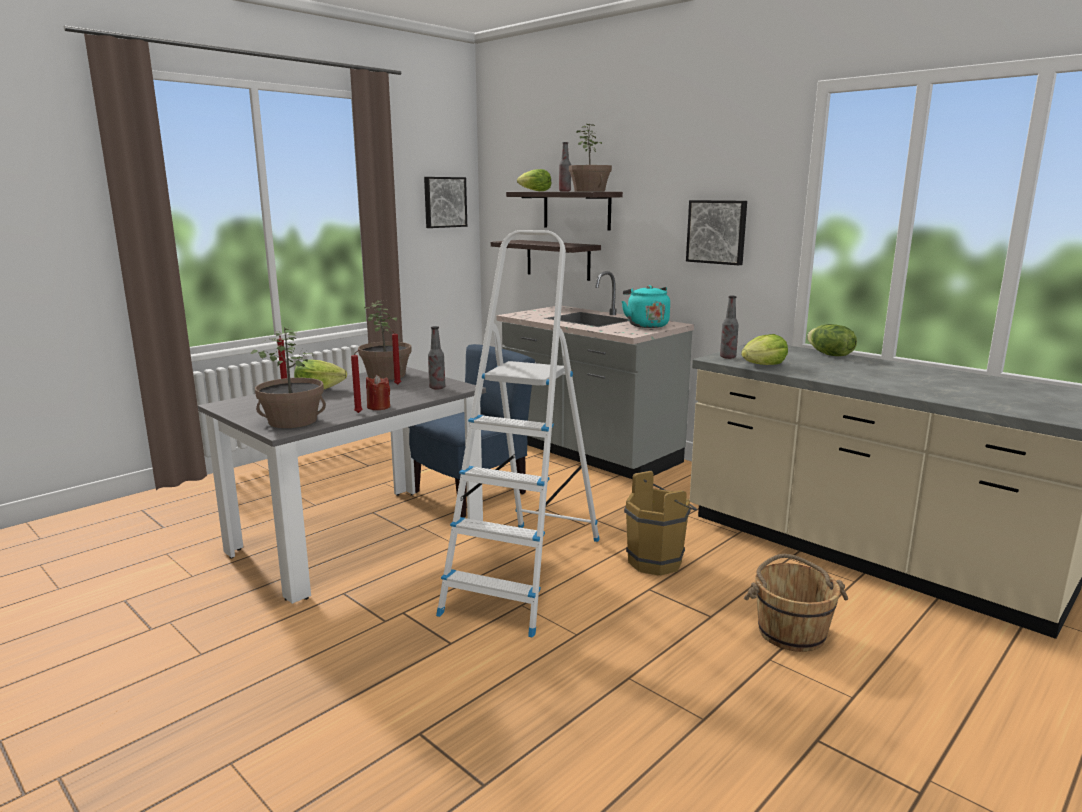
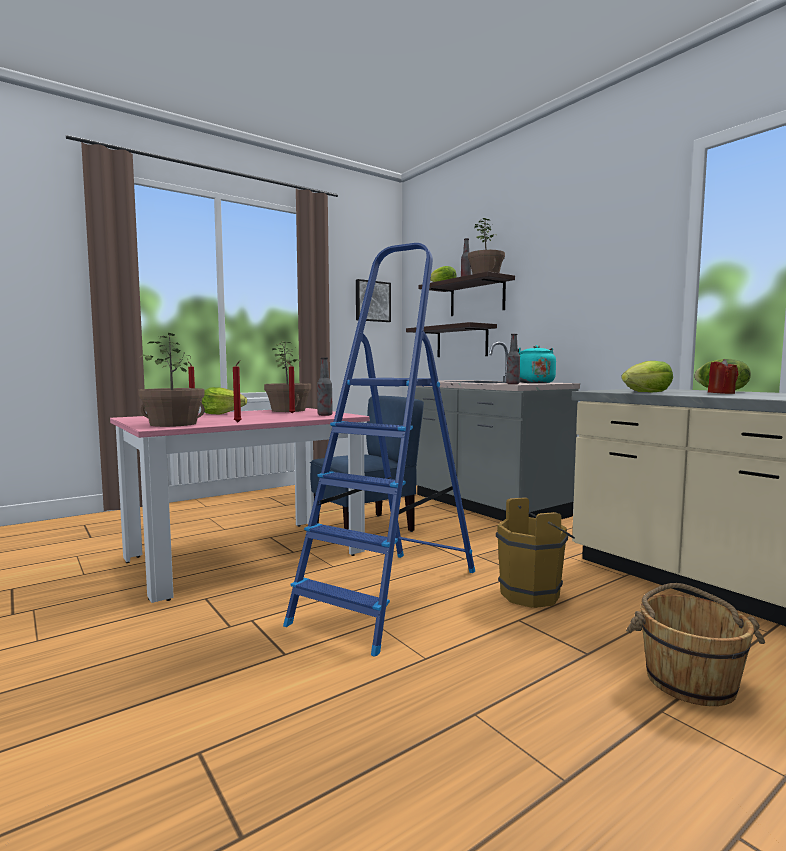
camera: 10 degrees right, 10 degrees down
(358, 539) = (246, 556): grey dining table -> pink dining table
(378, 407) = (260, 420): red candle -> red candle (721, 393)
(525, 574) = (390, 595): white step ladder -> blue step ladder
(717, 232) = (600, 296): picture -> none
(728, 357) = (609, 390): bottle -> bottle (512, 384)

